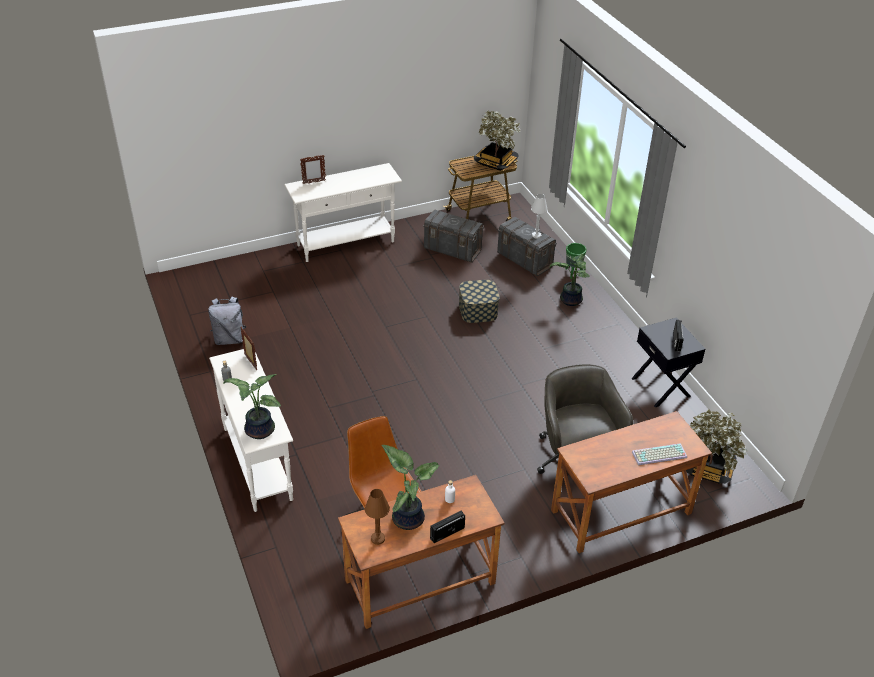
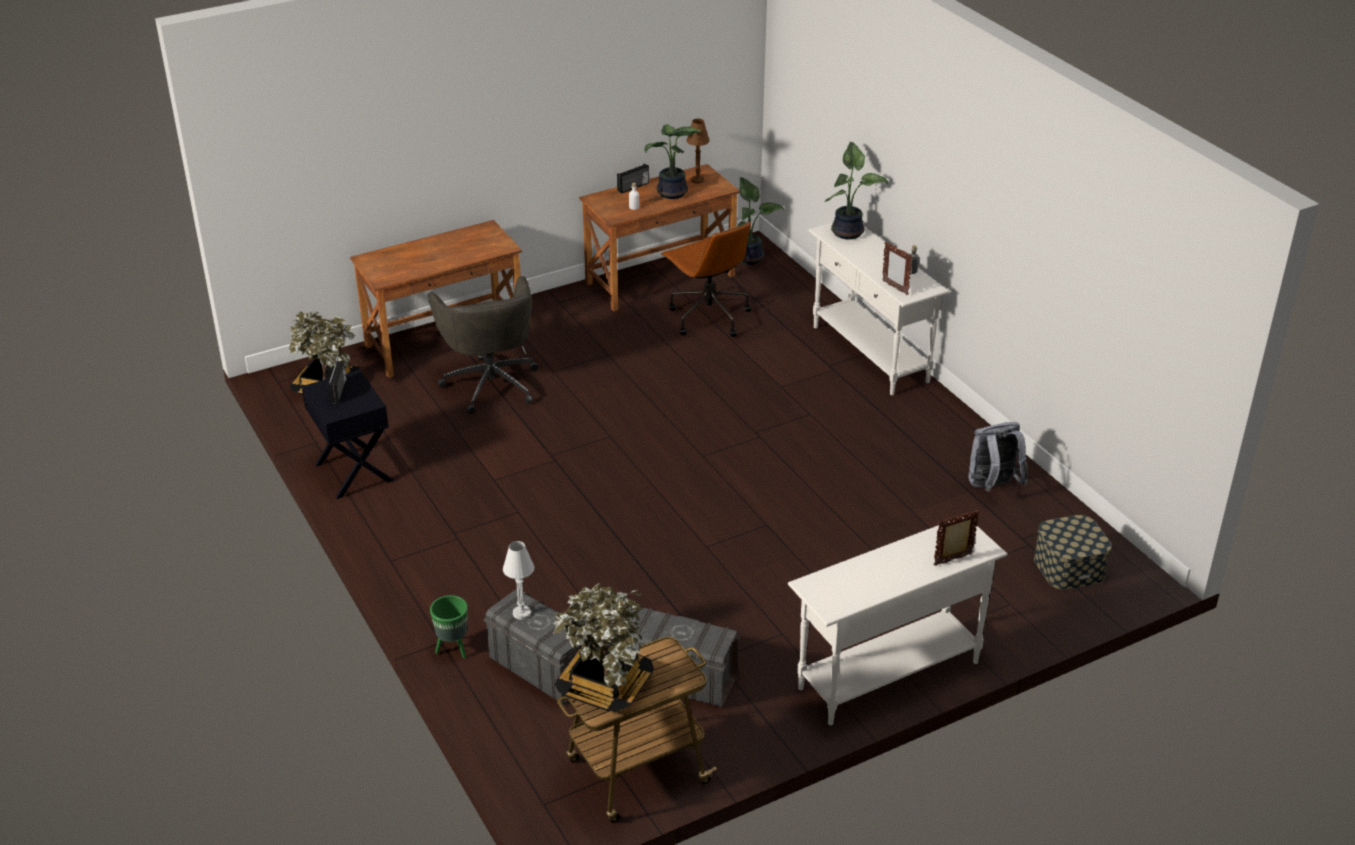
camera: 175 degrees right, 5 degrees down
(478, 310) = (623, 563): storage box -> storage box (1069, 567)
(570, 301) = (466, 594): potted plant -> potted plant (750, 257)
(659, 455) = (410, 250): keyboard -> none

